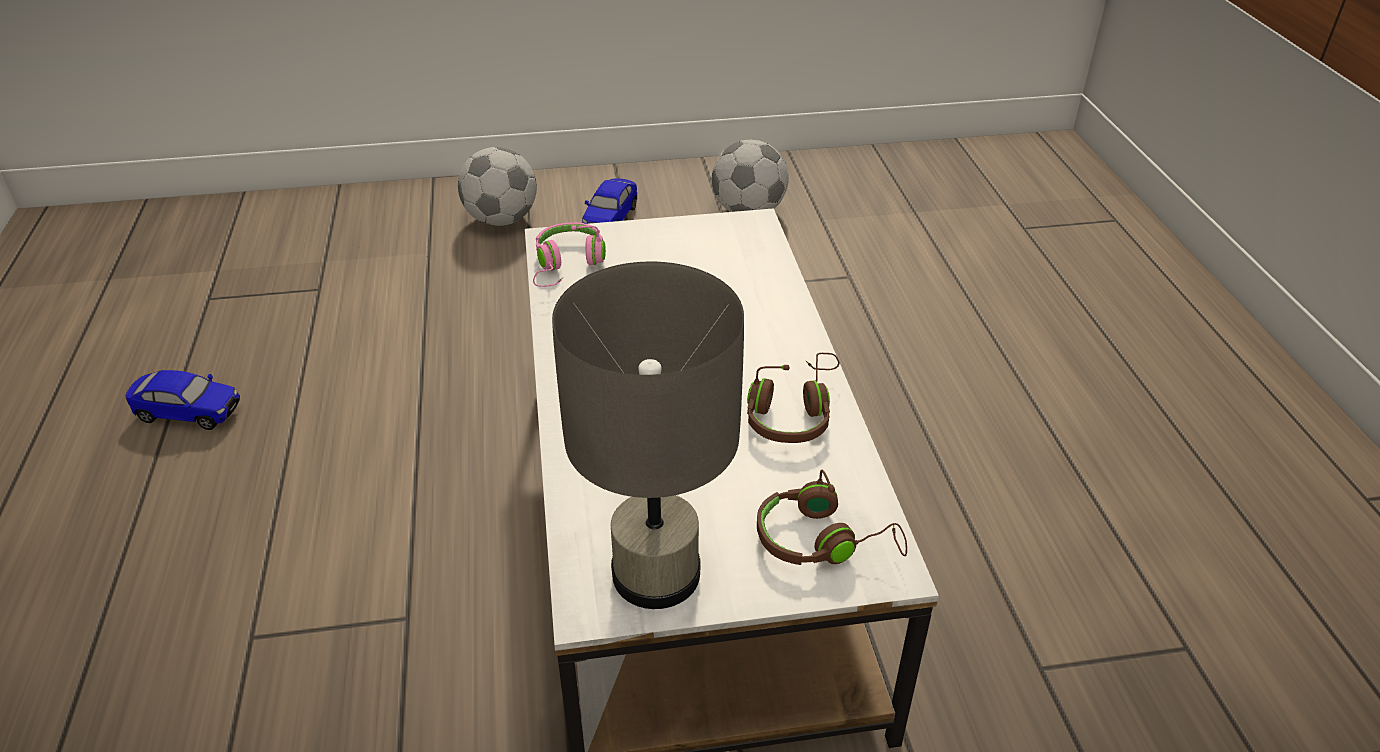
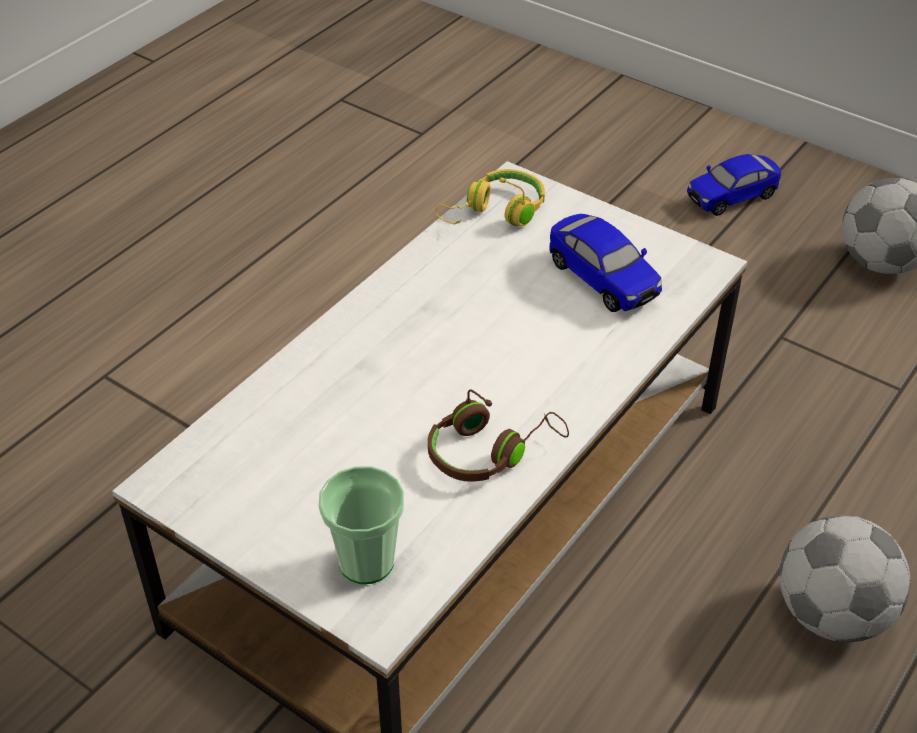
camera: 45 degrees right, 5 degrees up
(189, 413) = (236, 187): toy car -> toy car (603, 280)
(501, 220) = (632, 147): football -> football (830, 614)
(568, 264) = (496, 212): pink headphones -> yellow headphones
(654, 574) = (226, 493): grey table lamp -> none
(823, 540) = (366, 562): brown headphones -> cup

